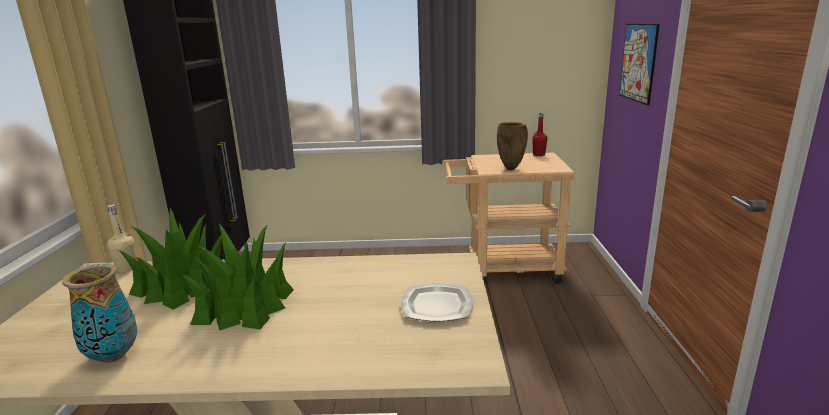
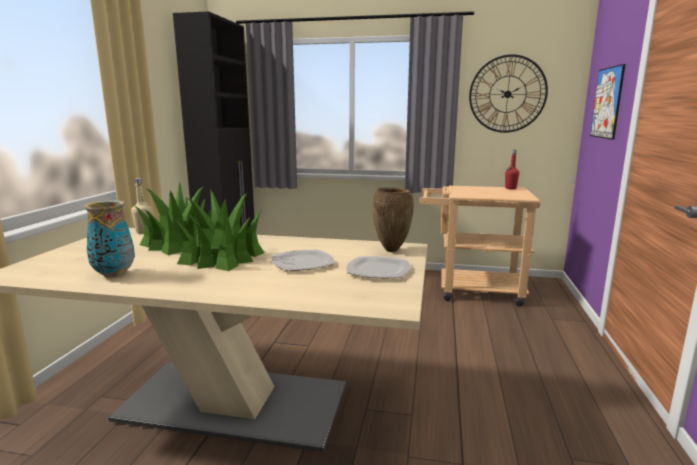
camera: 10 degrees right, 5 degrees down
(347, 303) = (303, 263): none -> plate
(511, 169) = (480, 195): brown vase -> brown vase (392, 250)
(528, 48) = (507, 94): none -> wall clock

